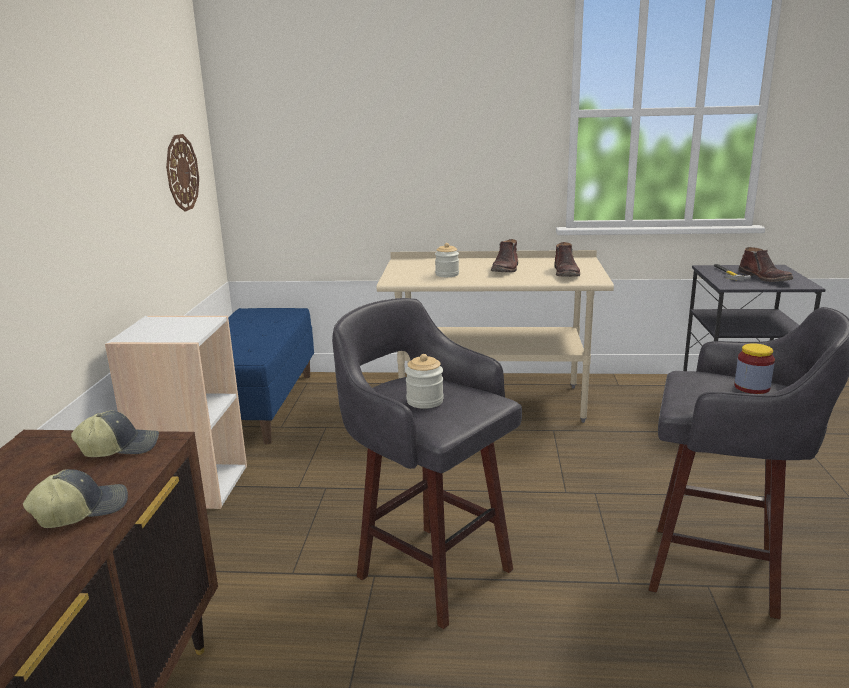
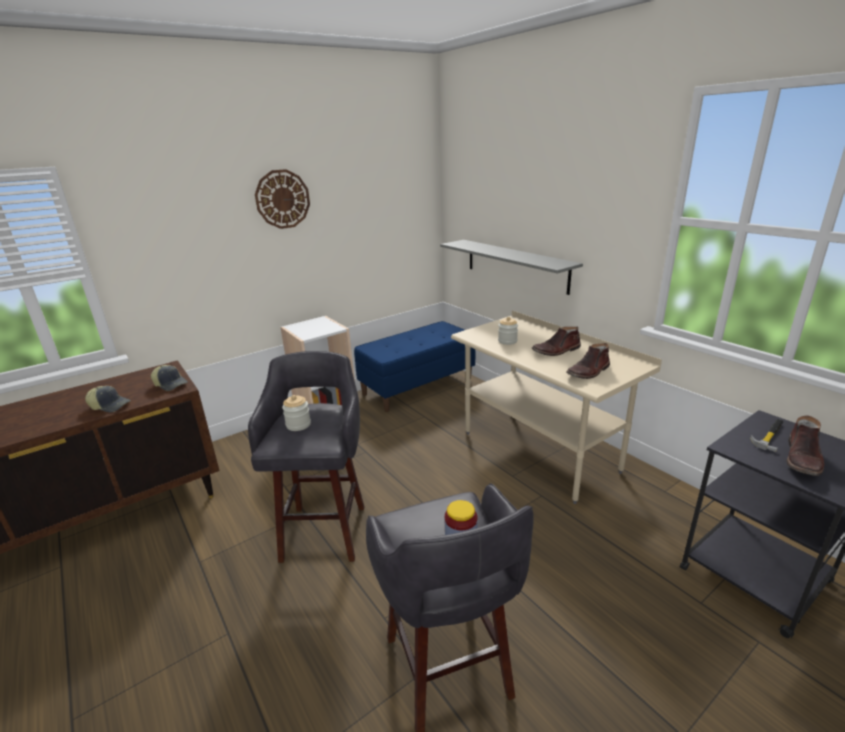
camera: 50 degrees right, 5 degrees up
(182, 173) = (395, 230): wall clock -> wall clock (282, 199)
(369, 198) = (515, 265): none -> grey shelf

